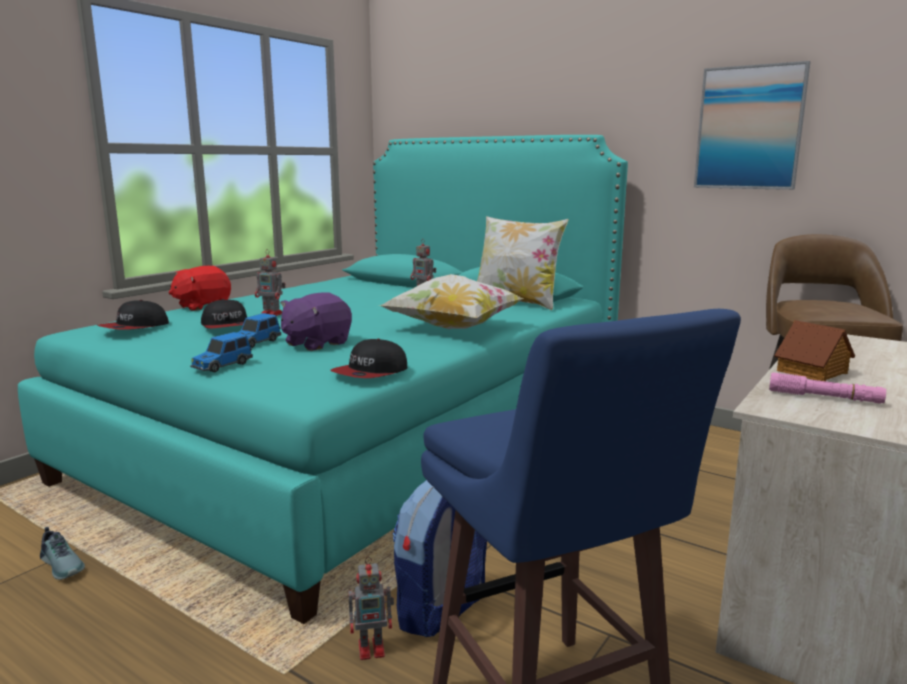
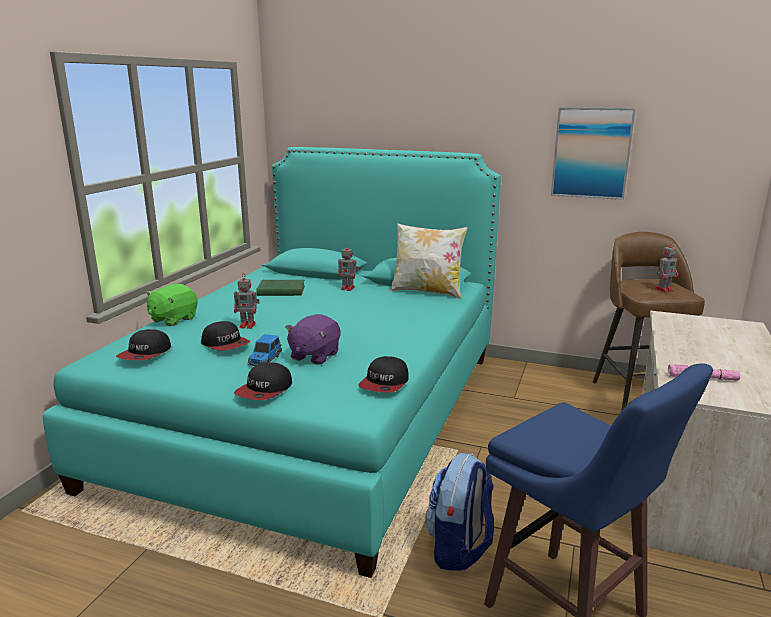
camera: 15 degrees left, 5 degrees up
(63, 565) = (146, 565): shoe -> none
(202, 306) = (173, 319): red plush toy -> green plush toy
(221, 366) = (265, 390): toy car -> cap
(343, 293) = (280, 291): none -> green book
(373, 648) = (429, 586): toy robot -> toy robot (664, 289)
(453, 328) = (404, 327): pillow -> none
(813, 372) = (681, 354): toy house -> none

